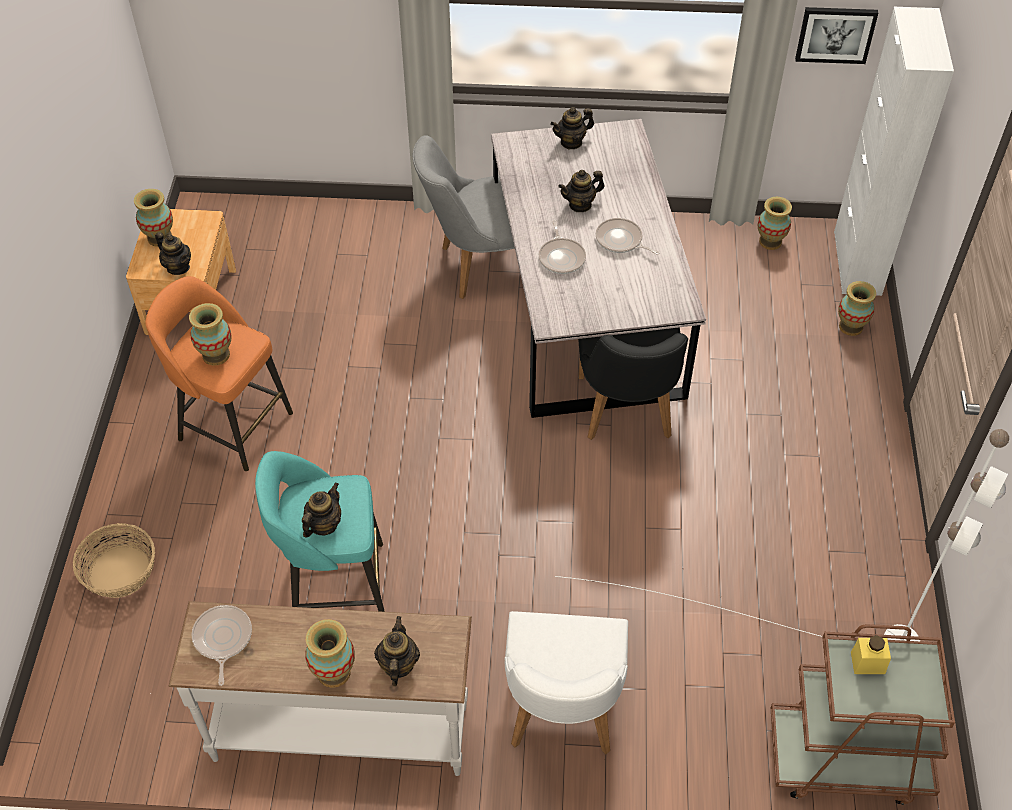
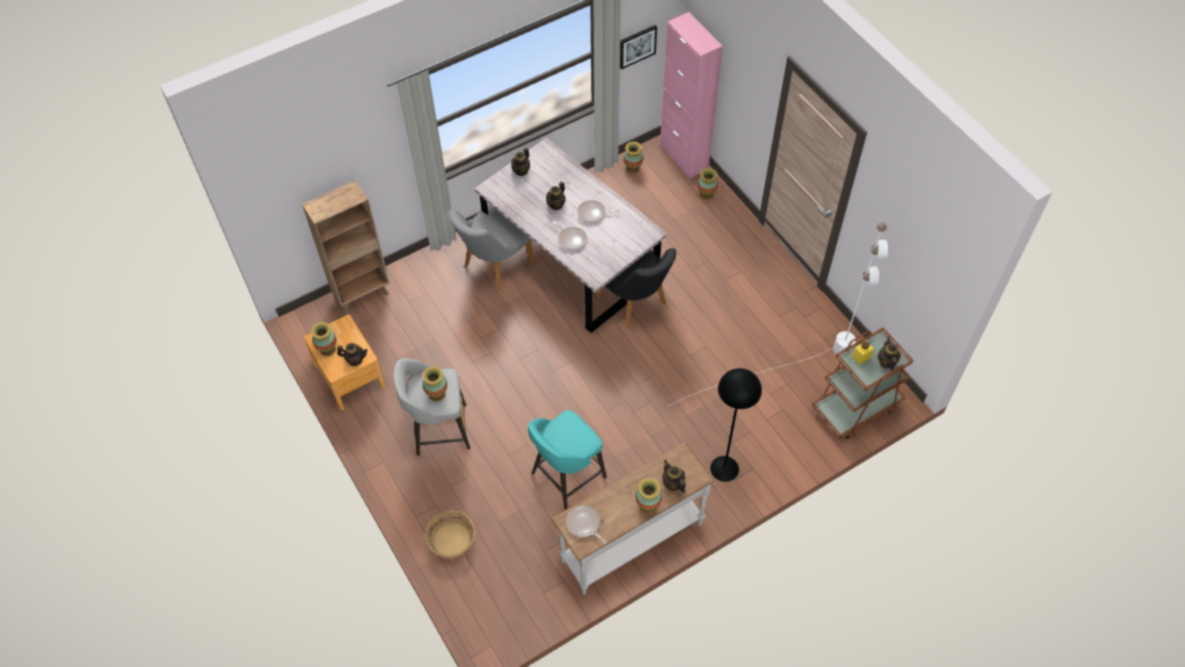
camera: 35 degrees left, 5 degrees up
(232, 425) = (439, 429): orange stool -> grey stool
(292, 216) = (363, 294): none -> brown bookcase
(323, 525) = (572, 444): teapot -> teapot (886, 362)
(561, 717) = (724, 469): white chair -> black floor lamp
(857, 263) = (684, 157): white cabinet -> pink cabinet

